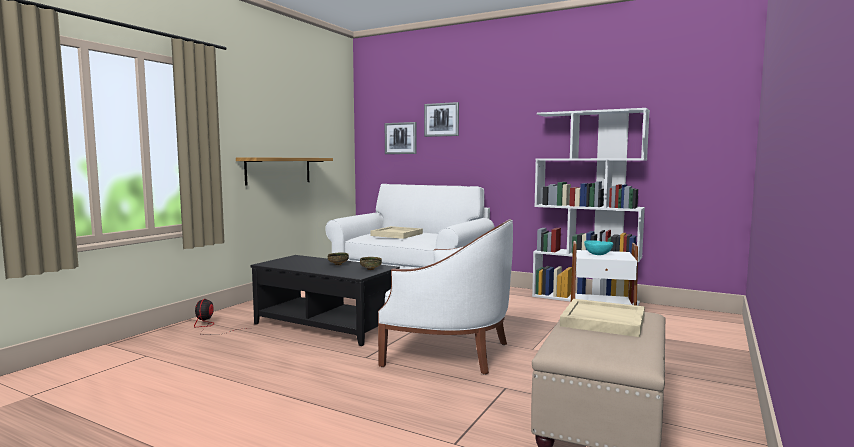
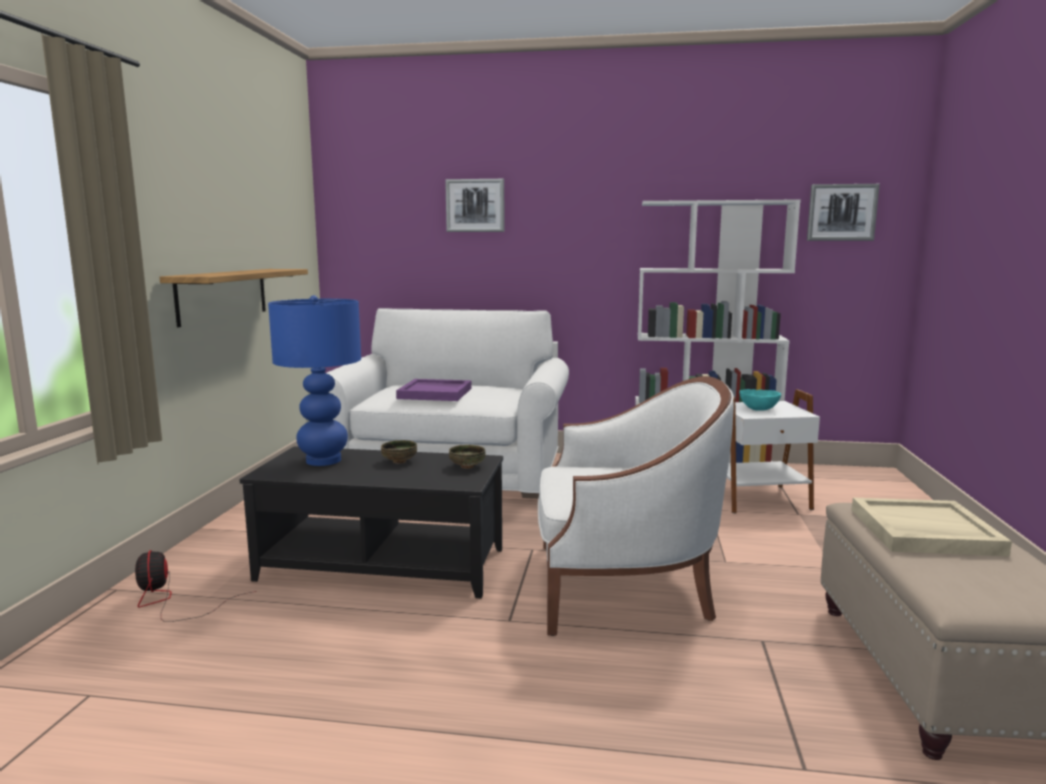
camera: 20 degrees left, 5 degrees up
(300, 261) = (323, 461): none -> blue table lamp
(397, 234) = (436, 393): beige tray -> purple tray
(401, 138) = (403, 233): picture -> picture (841, 212)

